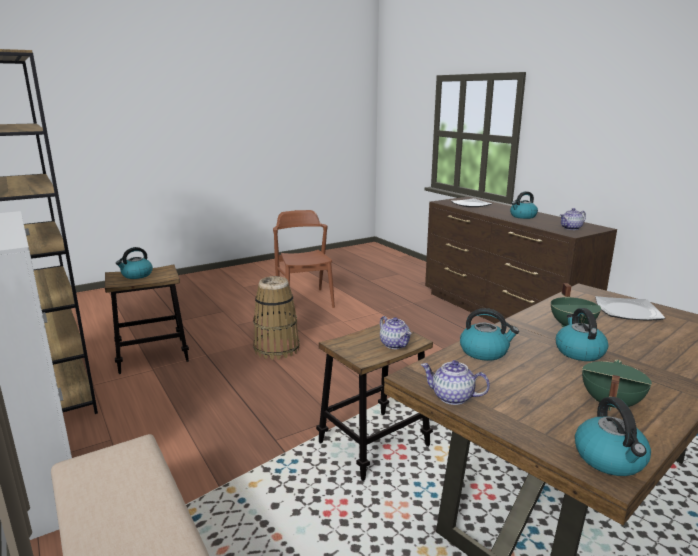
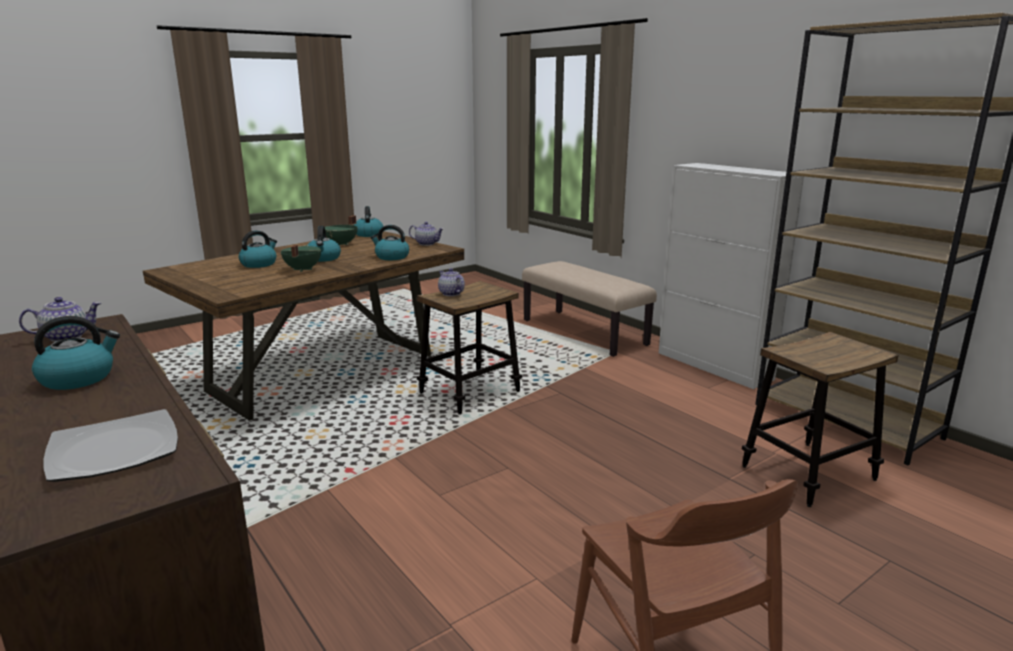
camera: 175 degrees right, 0 degrees up
(136, 275) = (837, 352): kettle -> kettle (259, 264)
(277, 349) = (629, 495): basket -> none
(627, 311) = (228, 279): plate -> none

